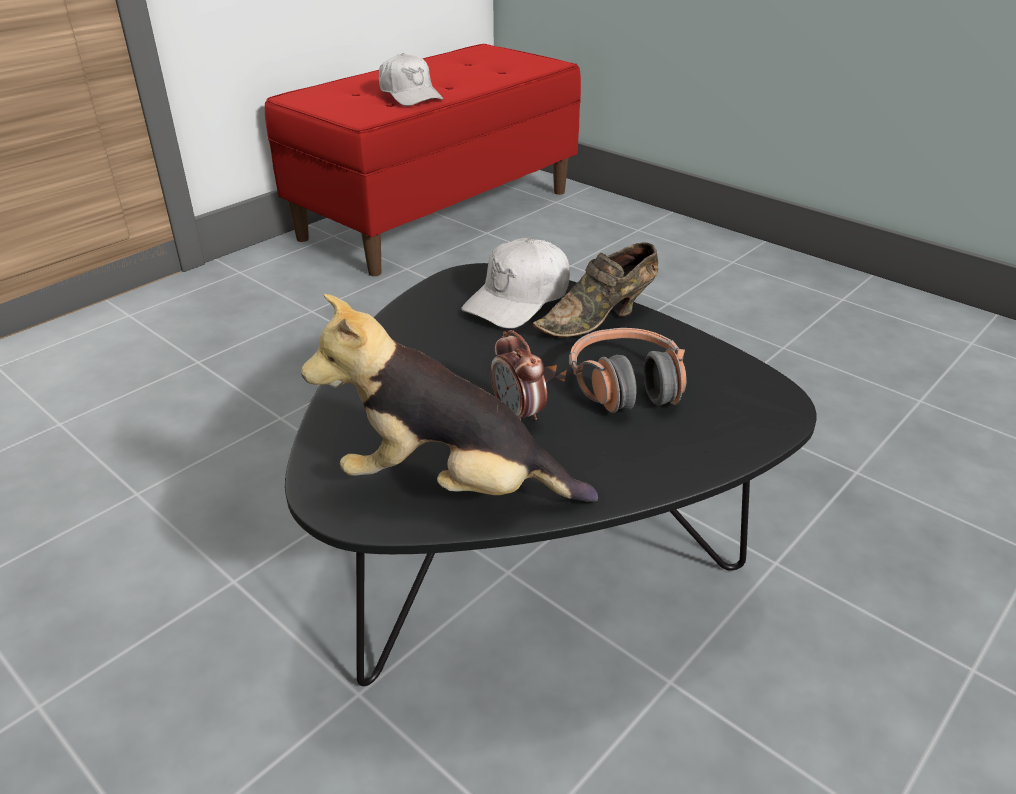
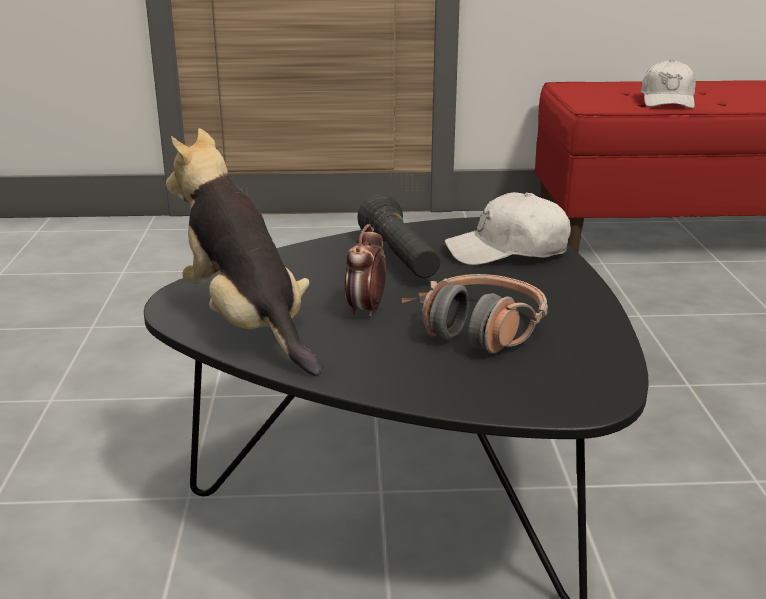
camera: 45 degrees right, 10 degrees down
(451, 348) = (399, 258): none -> black flashlight
(600, 319) = (549, 285): brown shoe -> none

